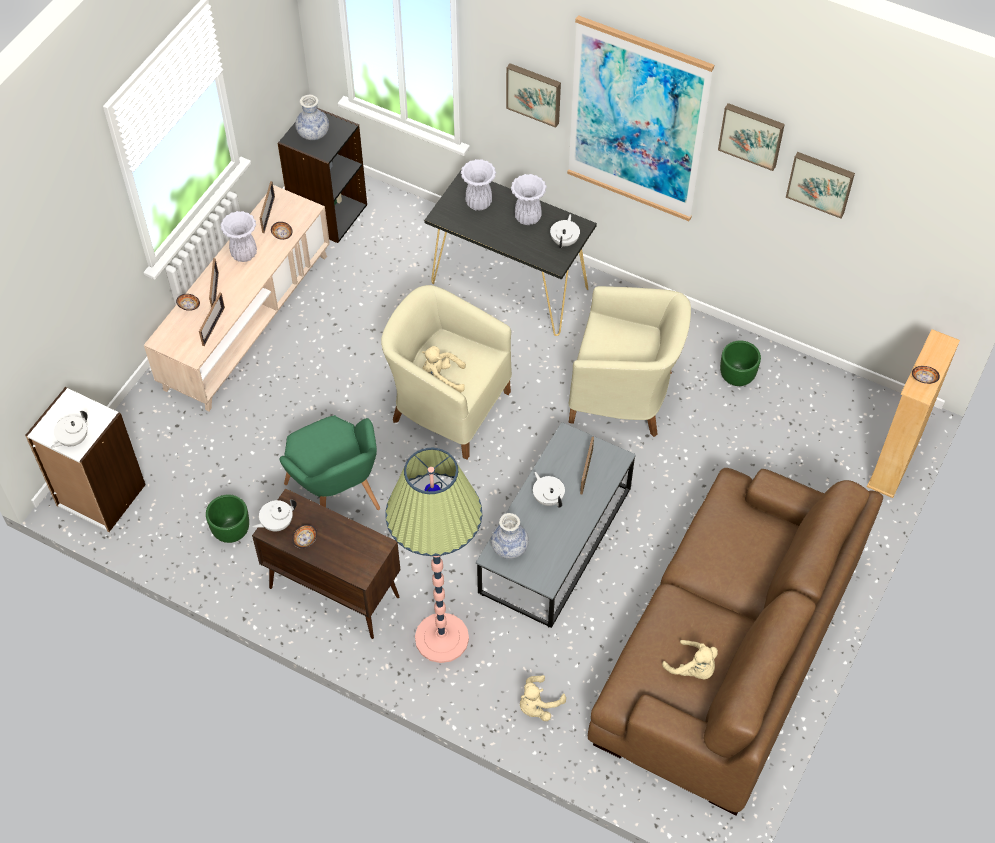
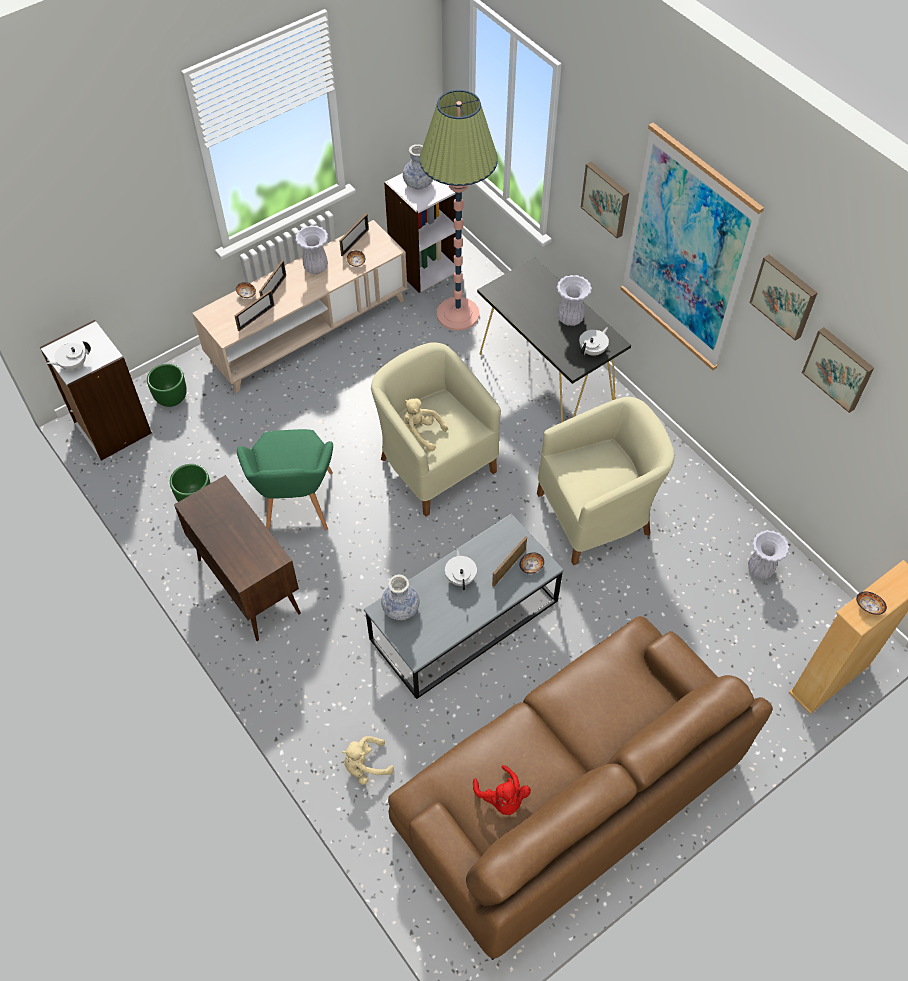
camera: 25 degrees right, 0 degrees up
(276, 523) = (200, 502): white teapot -> none
(305, 540) = (215, 527): bowl -> bowl (531, 566)
(328, 213) = (424, 266): black bookcase -> white bookcase
(442, 638) = (316, 666): floor lamp -> floor lamp (458, 314)
(479, 203) = (534, 291): white vase -> white vase (760, 569)
(624, 395) = (597, 514): beige armchair -> beige armchair turned 60 degrees counterclockwise
(693, 668) = (502, 798): beige plush toy -> red plush toy
(737, 377) = (713, 538): green planter -> green planter (172, 399)

